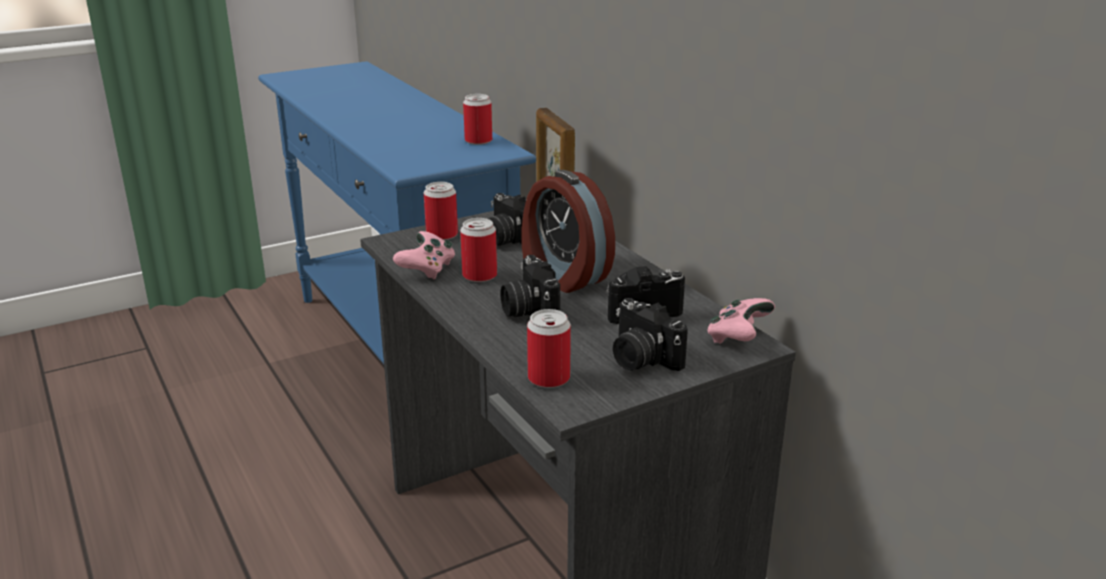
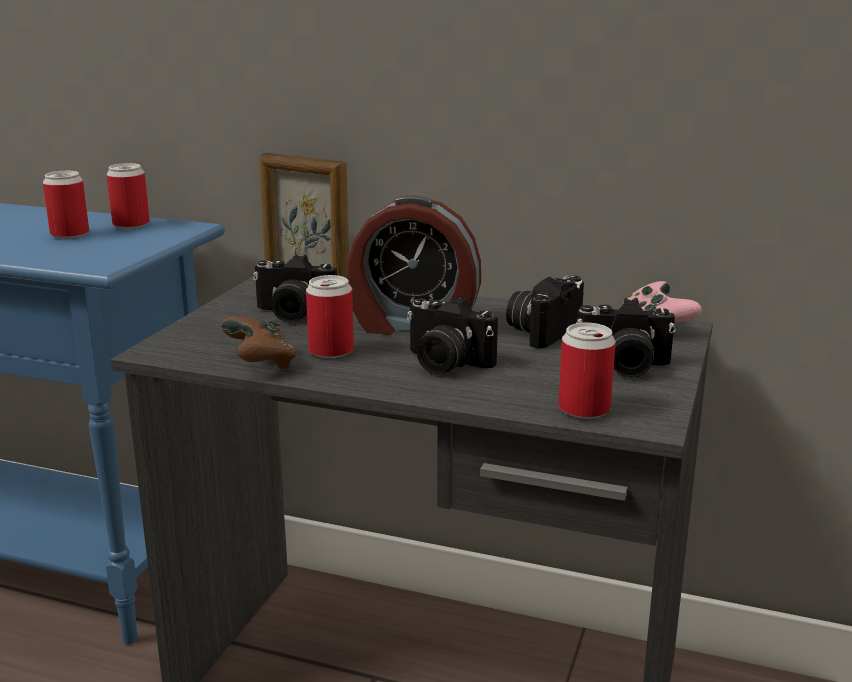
camera: 40 degrees left, 5 degrees down
(427, 270) = (261, 363): pink game controller -> brown game controller
(442, 235) = (210, 329): can -> can (70, 234)

